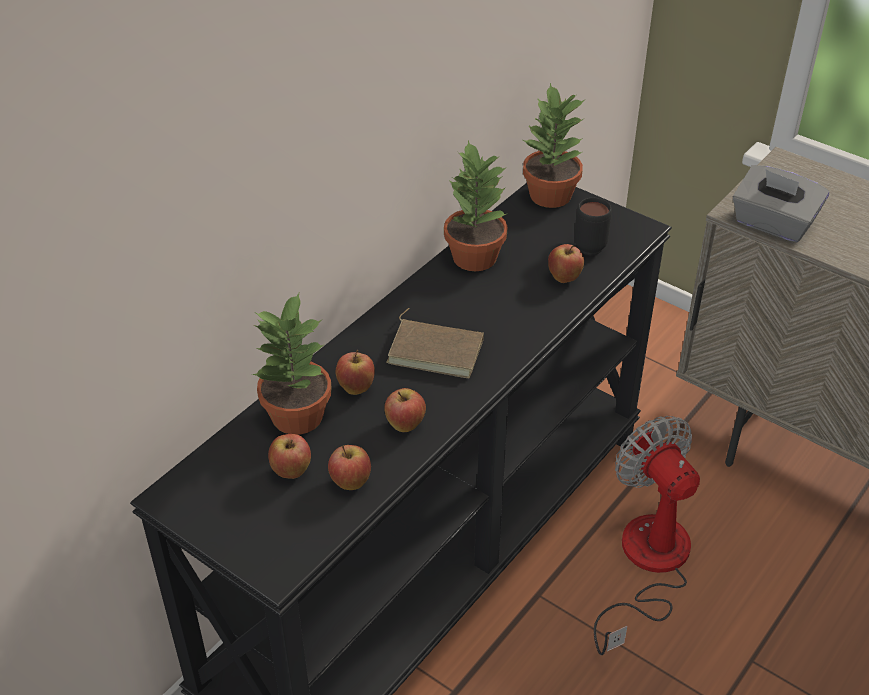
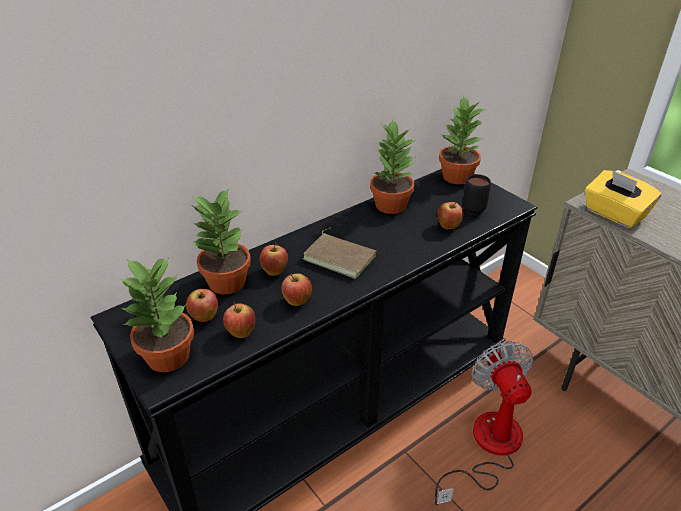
camera: 15 degrees right, 5 degrees down
(270, 534) = (169, 357): none -> potted plant
(773, 224) = (614, 214): grey tissue box -> yellow tissue box

